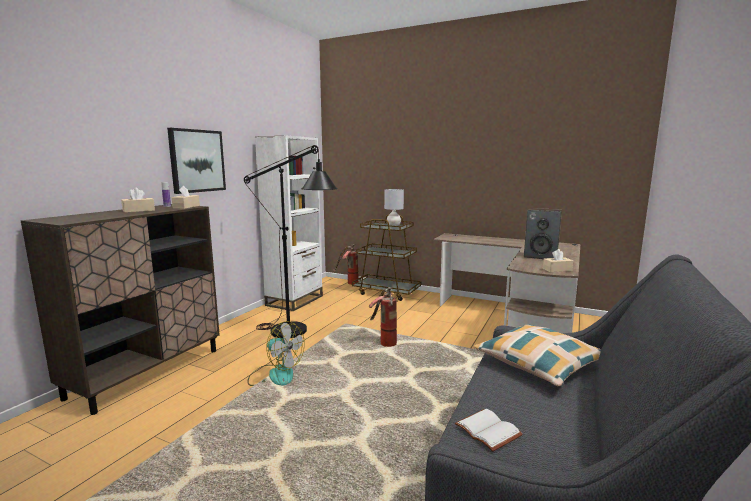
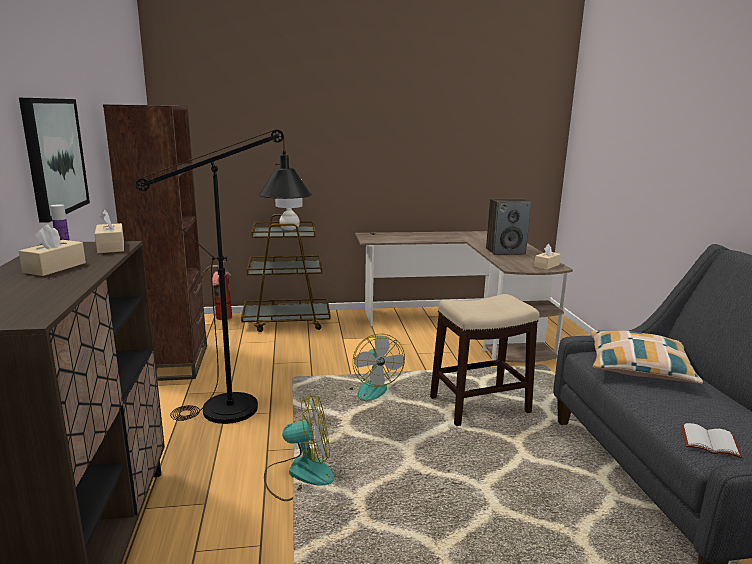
camera: 35 degrees left, 5 degrees up
(295, 300) = (174, 362): white bookcase -> brown bookcase
(383, 342) = (369, 388): fire extinguisher -> fan
(446, 375) = (478, 405): none -> stool

